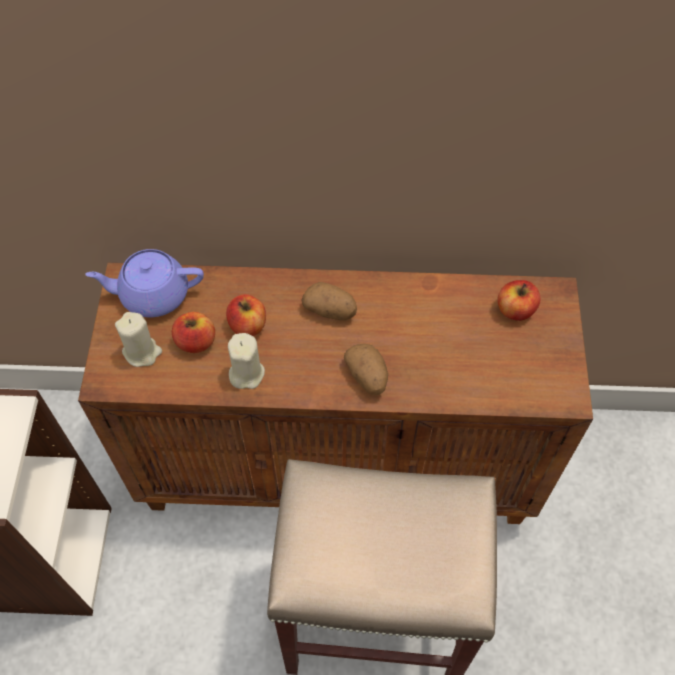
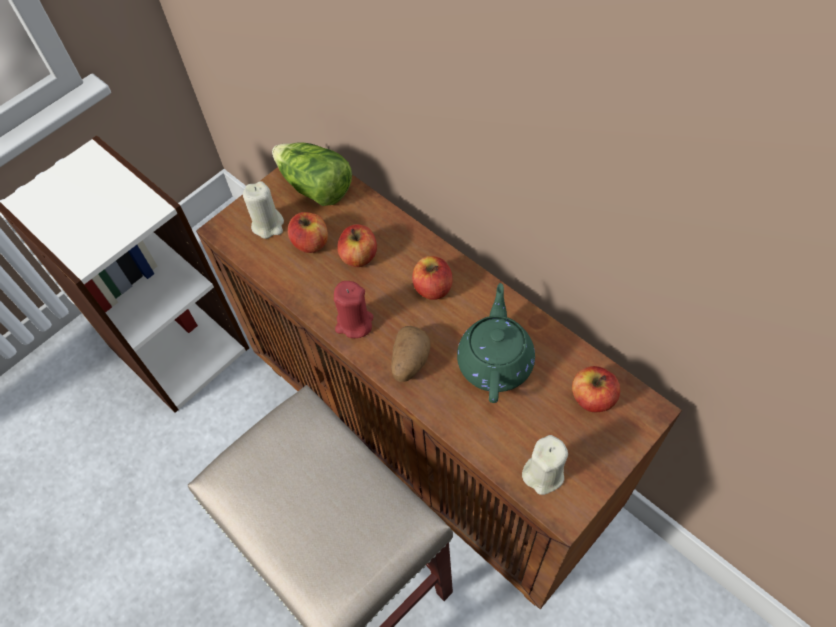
camera: 45 degrees right, 0 degrees up
(153, 295) = (315, 187): purple teapot -> lettuce
(246, 373) = (323, 292): beige candle -> beige candle (543, 473)
(296, 379) = (354, 323): none -> red candle
(330, 310) = (432, 288): potato -> apple
(428, 331) = (495, 361): none -> green teapot

